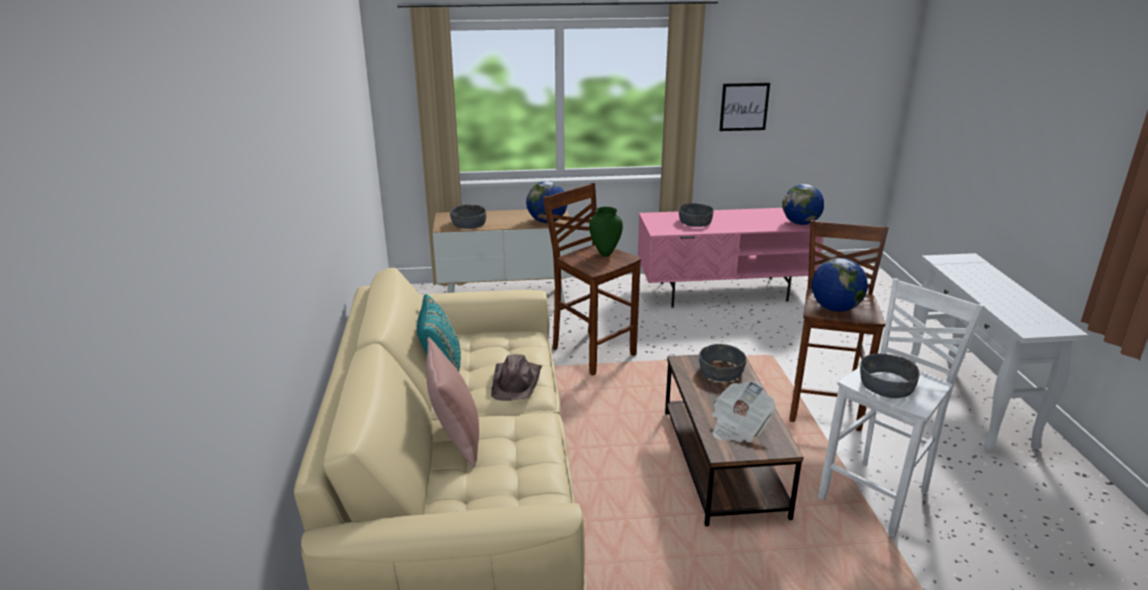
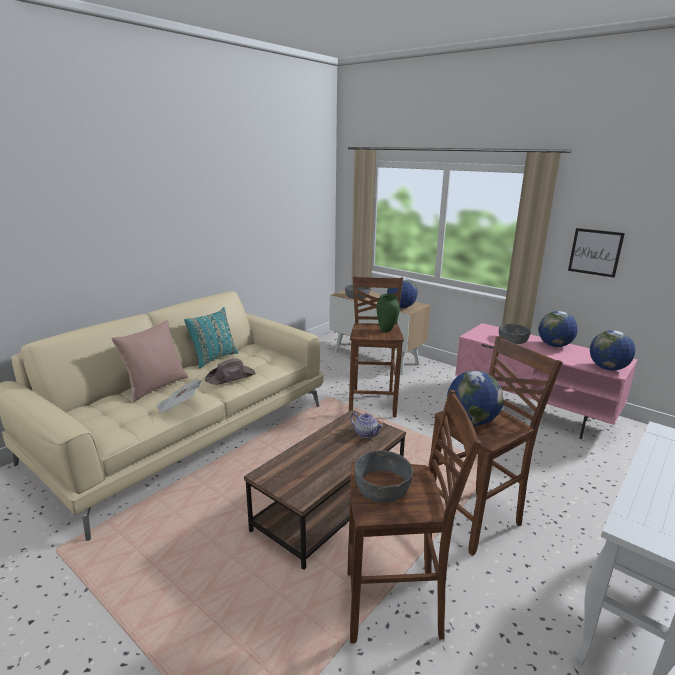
camera: 45 degrees right, 5 degrees down
(721, 370) = (366, 433): grey bowl -> teapot
(733, 215) = (554, 345): none -> globe
(738, 426) = (303, 469): newspaper -> newspaper (179, 407)
(877, 496) = (396, 606): white stool -> brown stool

